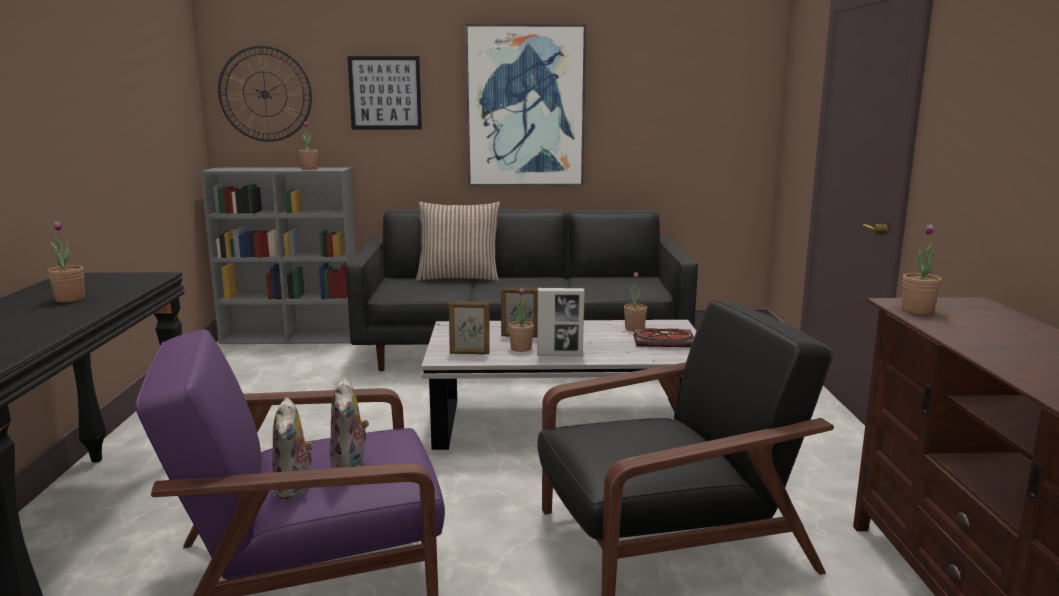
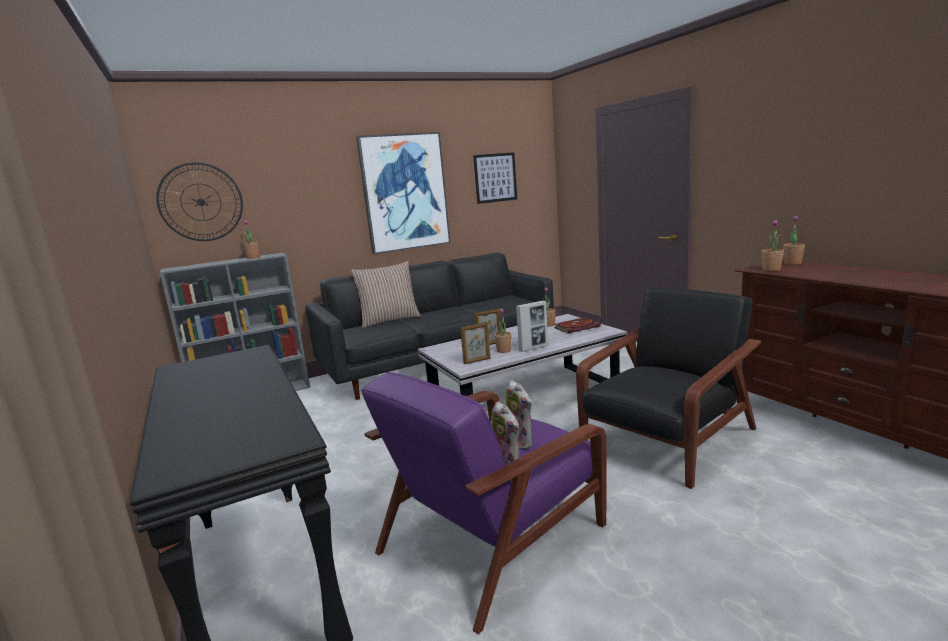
camera: 25 degrees left, 0 degrees up
(70, 299) = (226, 380): potted plant -> potted plant (792, 263)
(385, 93) = (302, 192): picture -> picture (495, 178)

